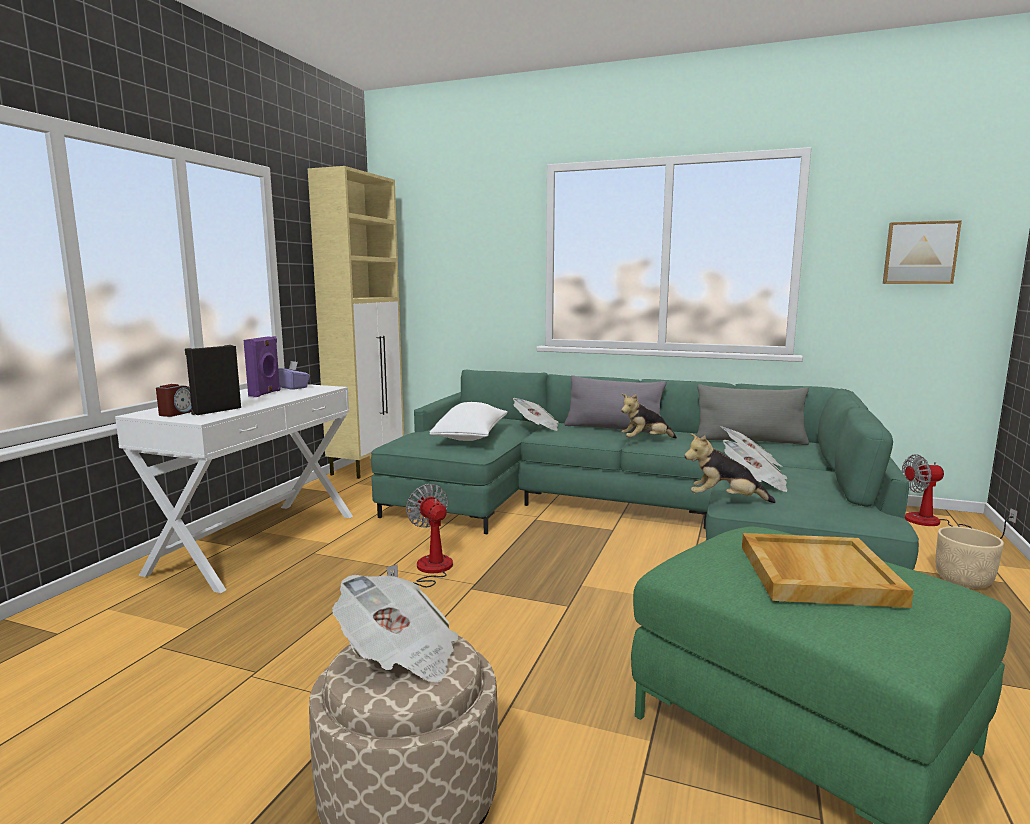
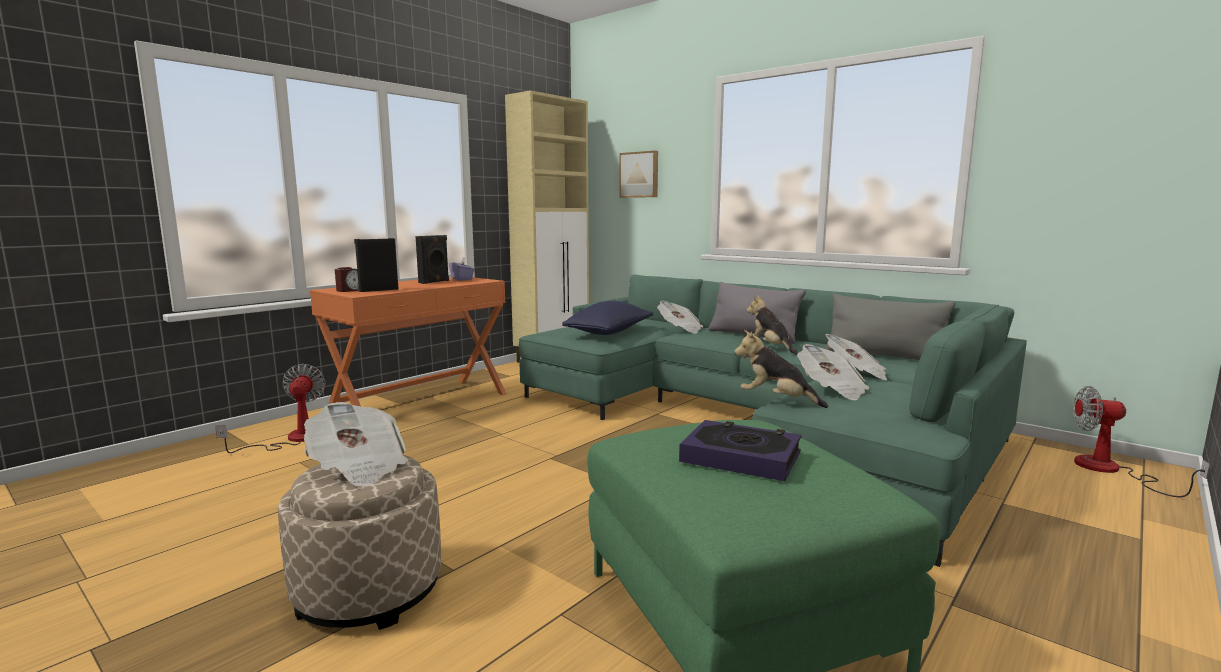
camera: 20 degrees right, 0 degrees up
(257, 542) = (420, 404): white console table -> orange console table
(266, 393) = (434, 282): purple speaker -> black speaker
(427, 571) = (527, 441): fan -> fan (292, 439)
(471, 437) = (610, 333): white pillow -> blue pillow
(645, 441) = (770, 347): plush toy -> plush toy turned 60 degrees clockwise
(816, 574) = (741, 457): beige tray -> book
(920, 253) = (1116, 149): picture -> picture (640, 174)
(964, 580) = (1084, 528): beige planter -> none

